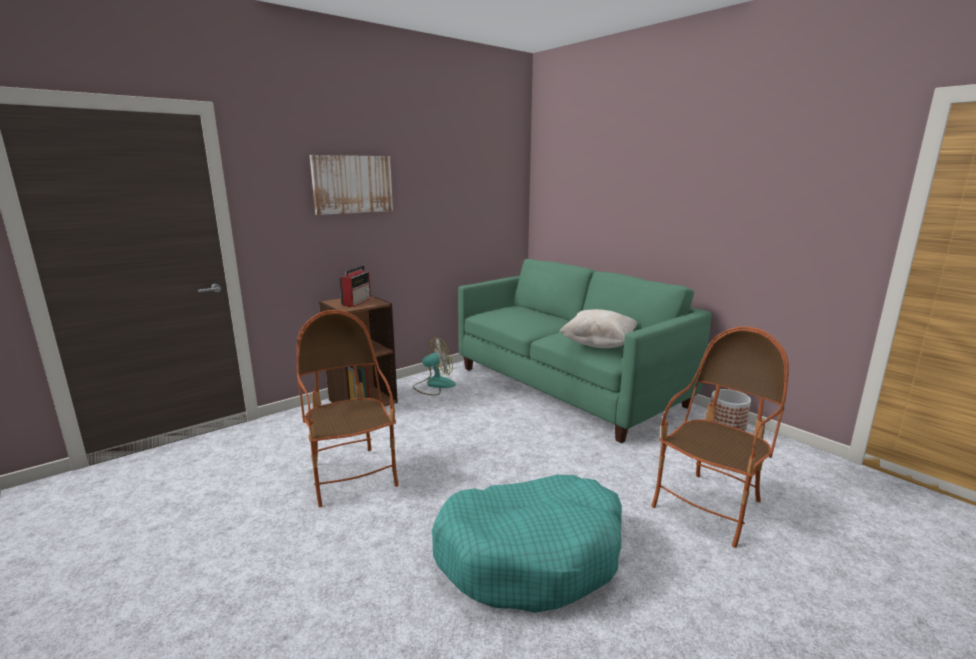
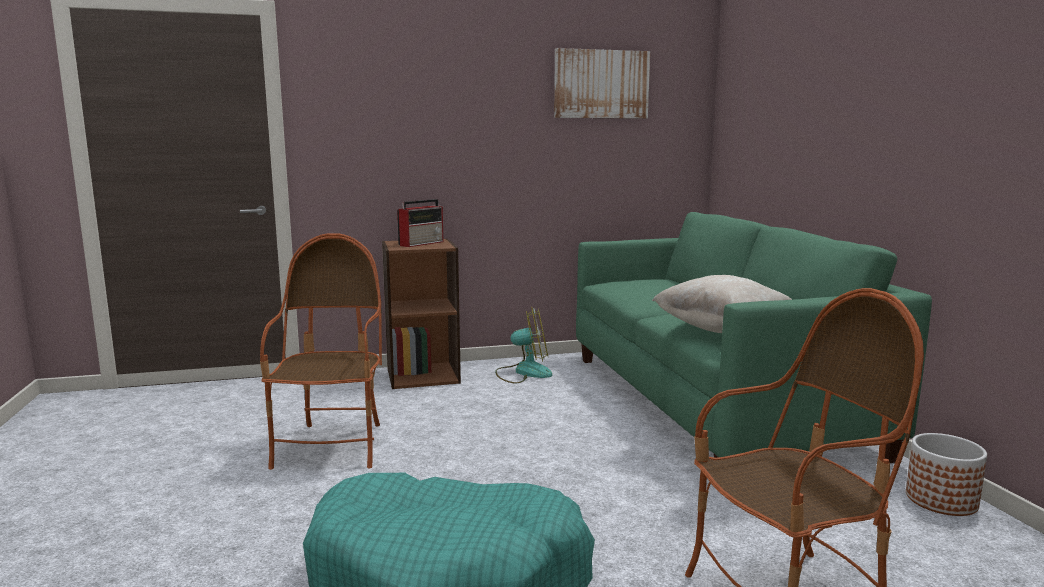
camera: 25 degrees right, 5 degrees down
(352, 184) = (436, 98): picture -> picture (601, 84)

